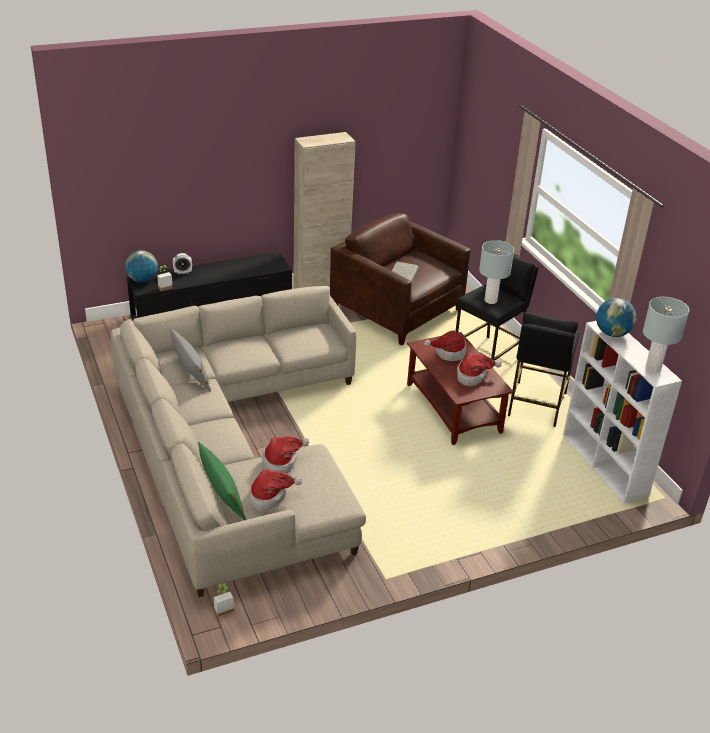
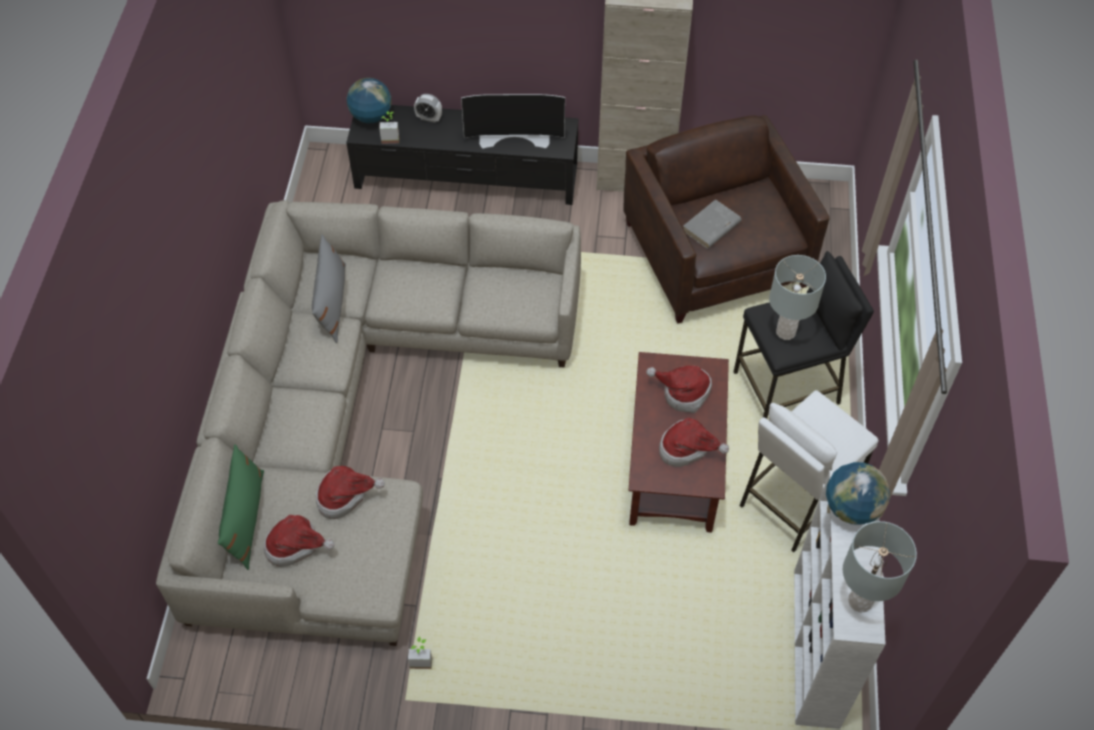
camera: 30 degrees right, 20 degrees up
(222, 608) = (201, 654): potted plant -> potted plant (421, 659)
(246, 268) = (515, 136): none -> television
(536, 404) = (795, 501): black stool -> white stool

